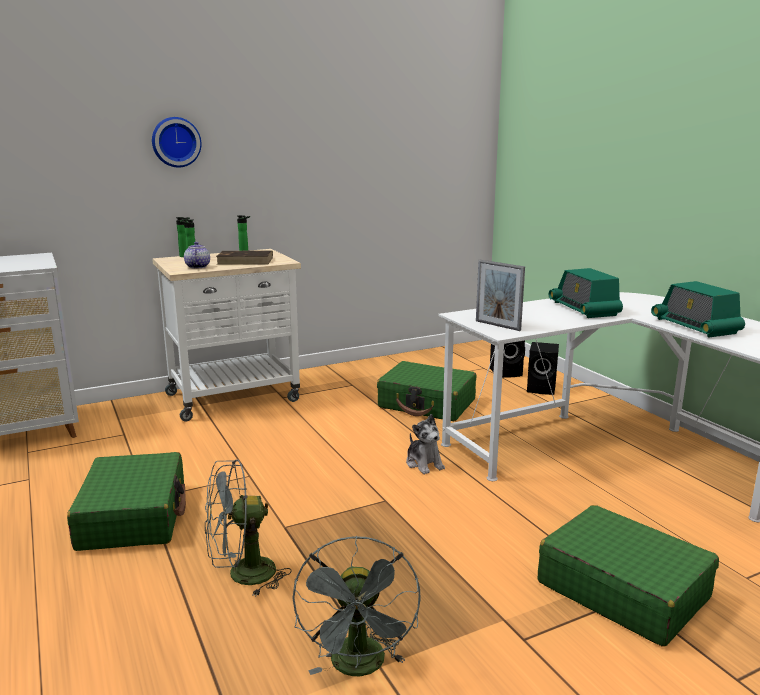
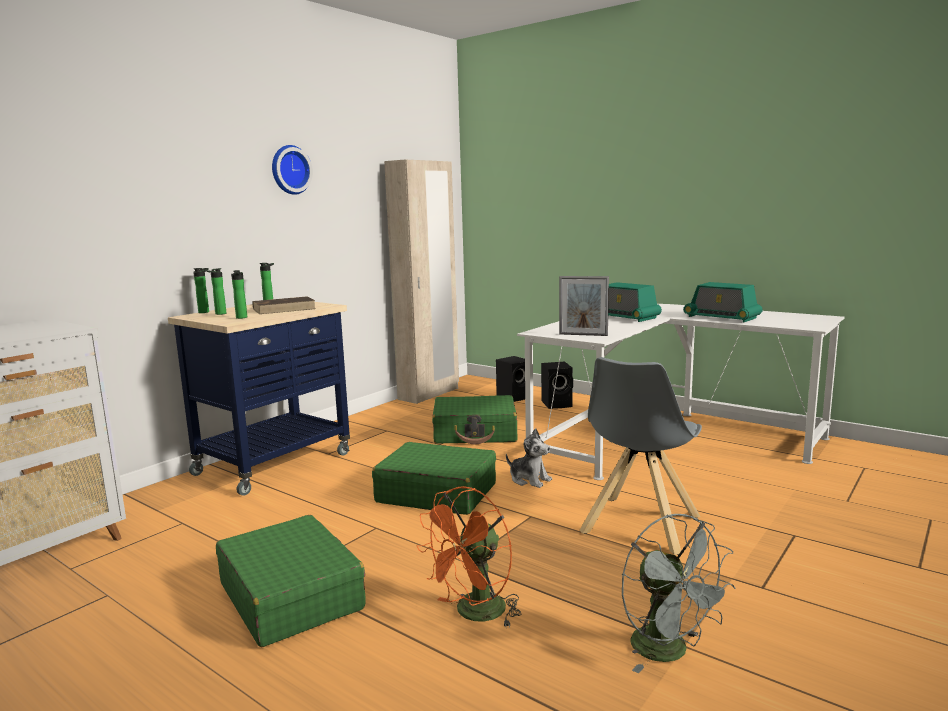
camera: 25 degrees left, 5 degrees down
(176, 142) = (185, 185): wall clock -> wall clock (289, 170)
(197, 267) = (242, 318): teapot -> bottle
(234, 397) = (274, 463): white cart -> blue cart
(242, 575) = (474, 614): grey fan -> orange fan
(428, 354) = (429, 394): none -> beige wardrobe
(474, 538) = (639, 525): none -> grey chair
(622, 589) = (783, 531): green suitcase -> green suitcase (436, 493)

